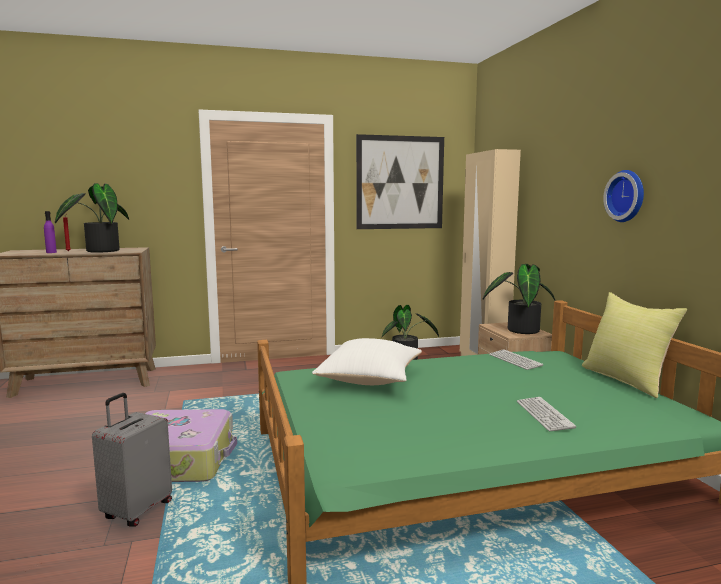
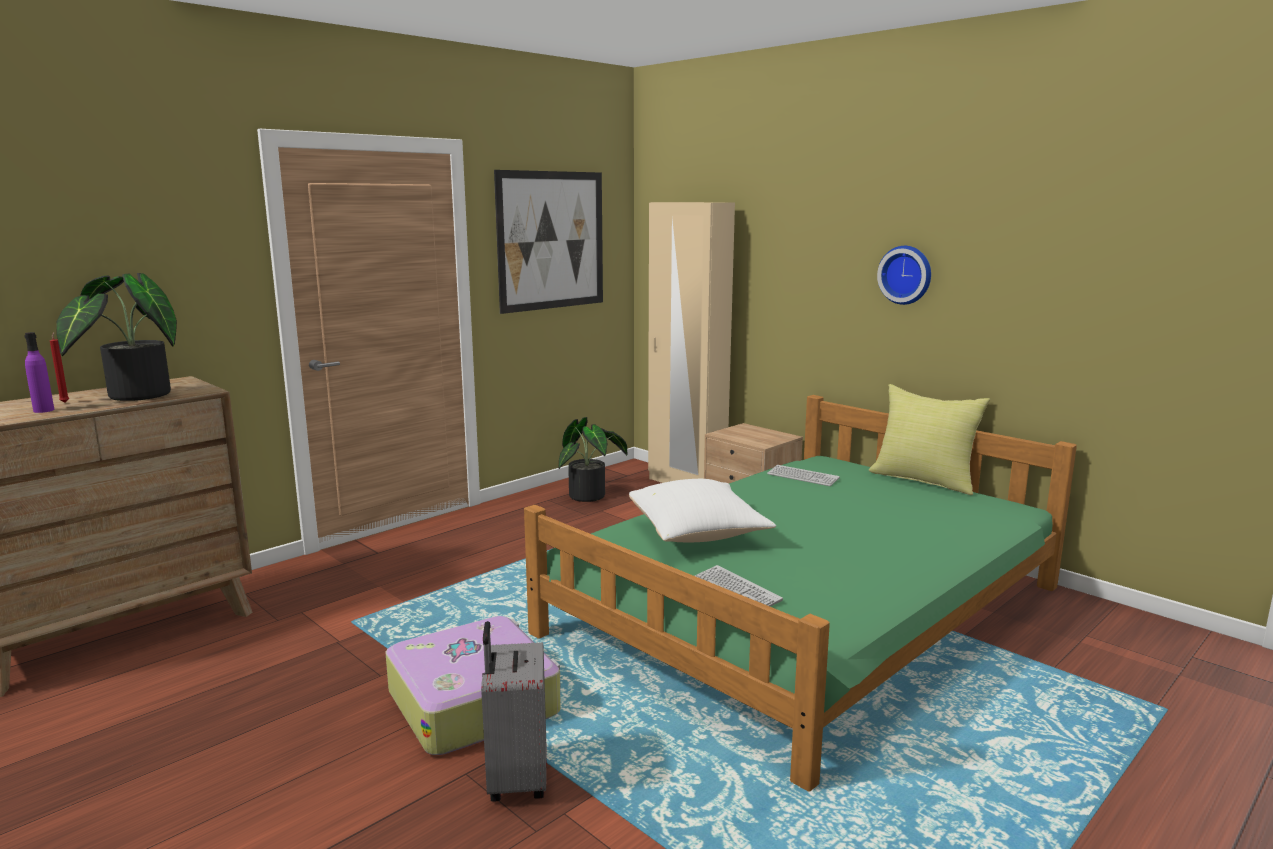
camera: 30 degrees left, 5 degrees up
(519, 330) = (760, 435): potted plant -> none
(544, 415) = (915, 535): keyboard -> keyboard (736, 590)

